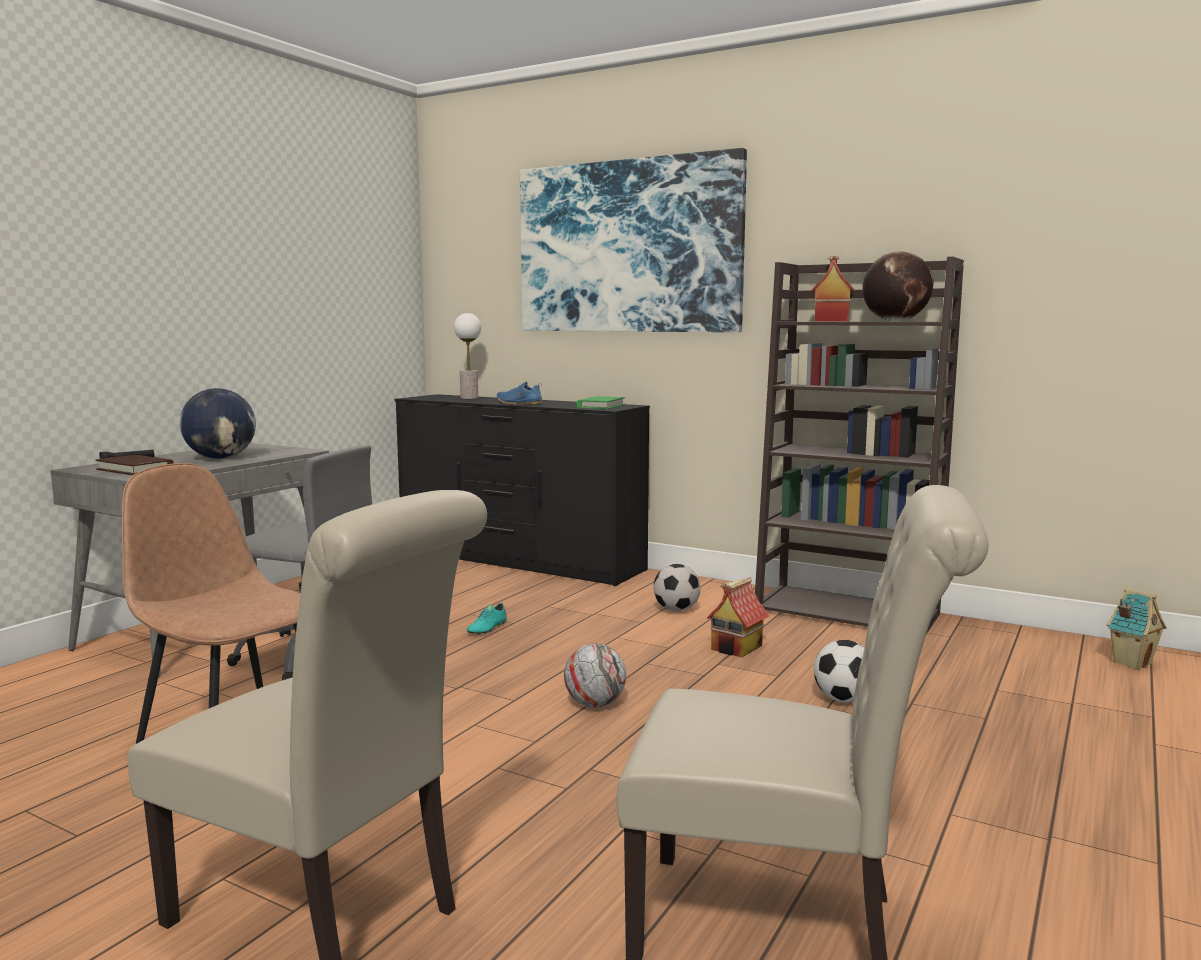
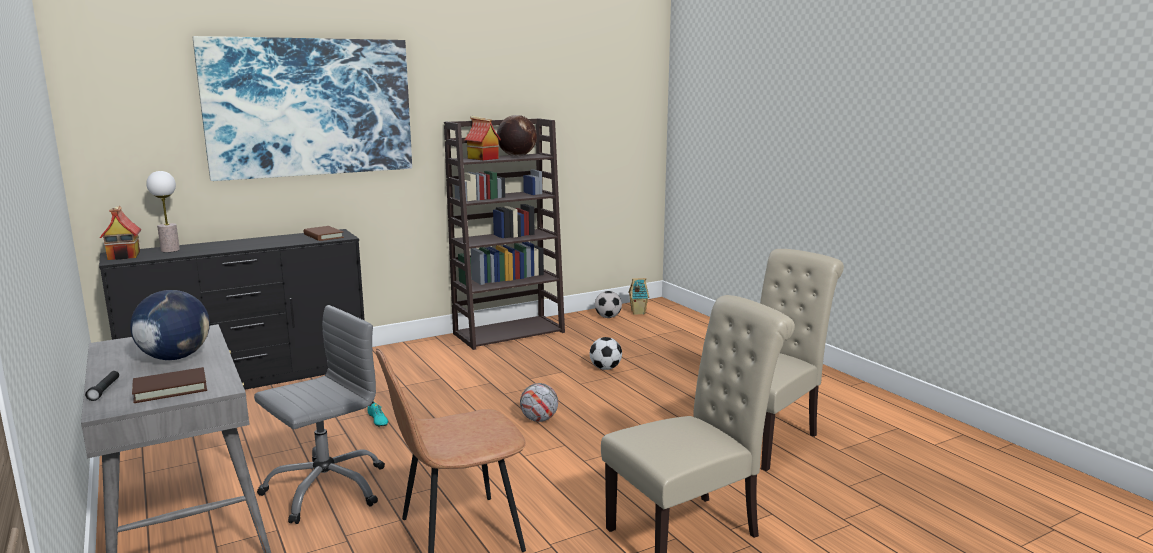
camera: 60 degrees left, 5 degrees up
(519, 404) = (254, 246): blue shoe -> none
(601, 406) = (323, 236): green book -> brown book
(676, 610) = (438, 365): football -> football (608, 317)
(737, 648) = (516, 368): toy house -> toy house (124, 255)

